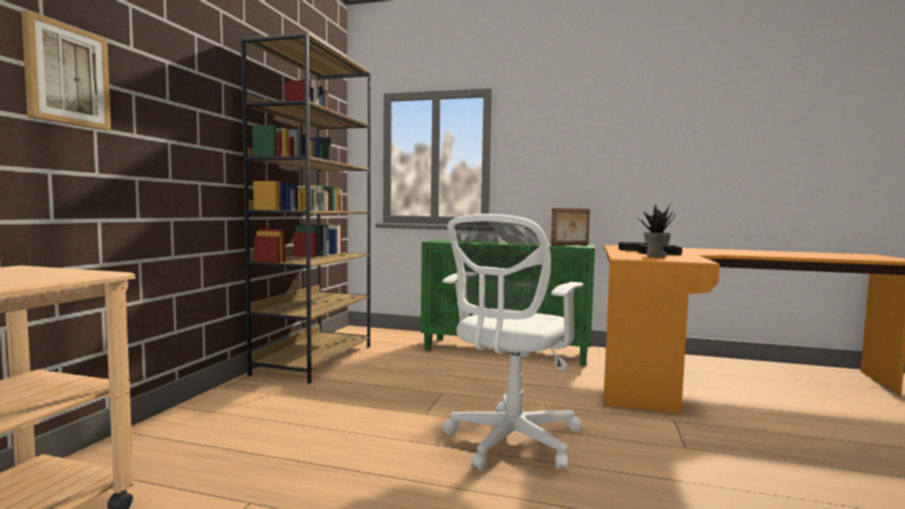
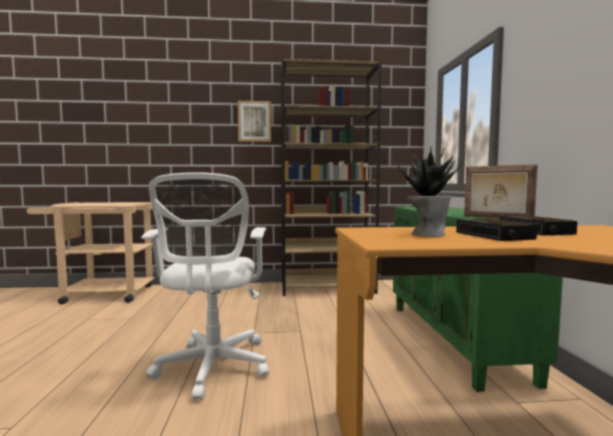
camera: 70 degrees right, 0 degrees up
(67, 75) = (177, 124): picture -> picture (254, 121)
(510, 443) = (212, 369): white office chair -> white office chair turned 105 degrees counterclockwise

